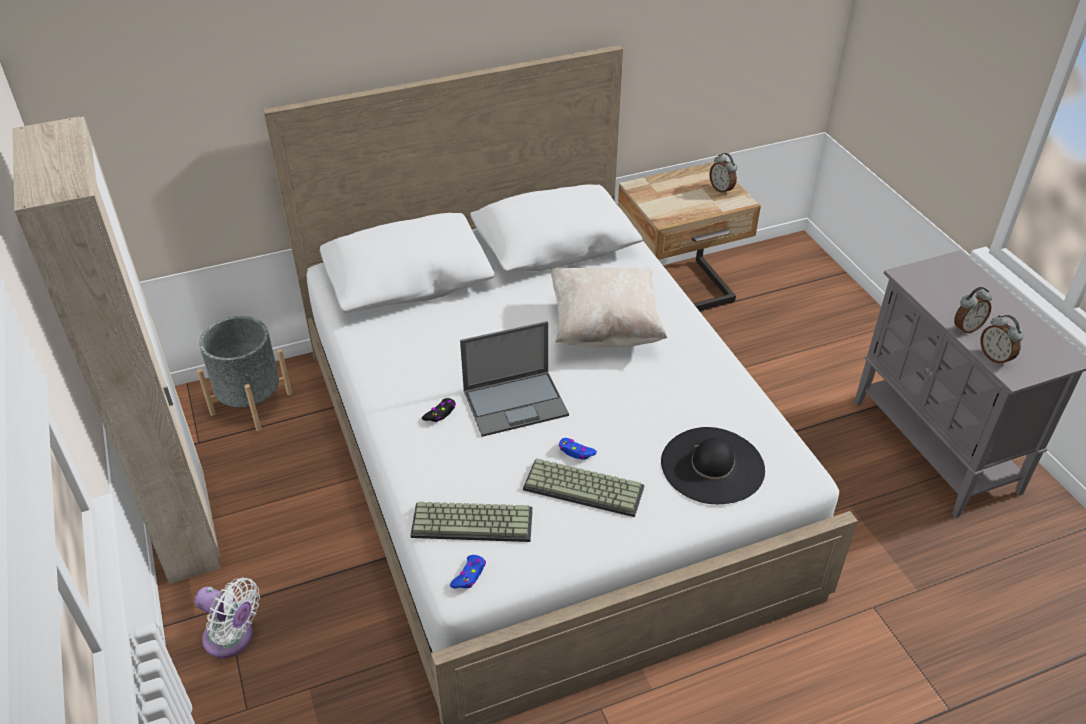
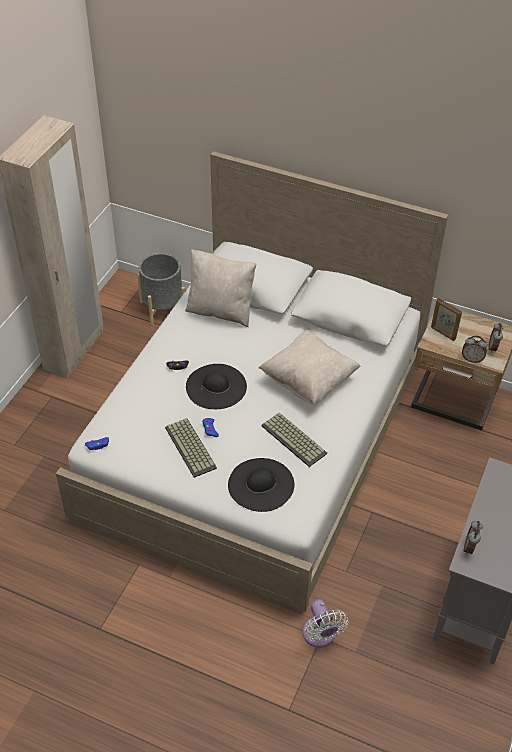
camera: 45 degrees right, 5 degrees up
(232, 638) = (40, 412): white fan -> white fan (320, 636)
(407, 323) = (220, 311): none -> beige pillow
(473, 521) = (128, 425): keyboard -> keyboard (295, 439)
(516, 402) = (216, 386): laptop -> black hat
(662, 204) = (443, 333): none -> picture frame
(966, 328) = (481, 521): alarm clock -> alarm clock (472, 359)

